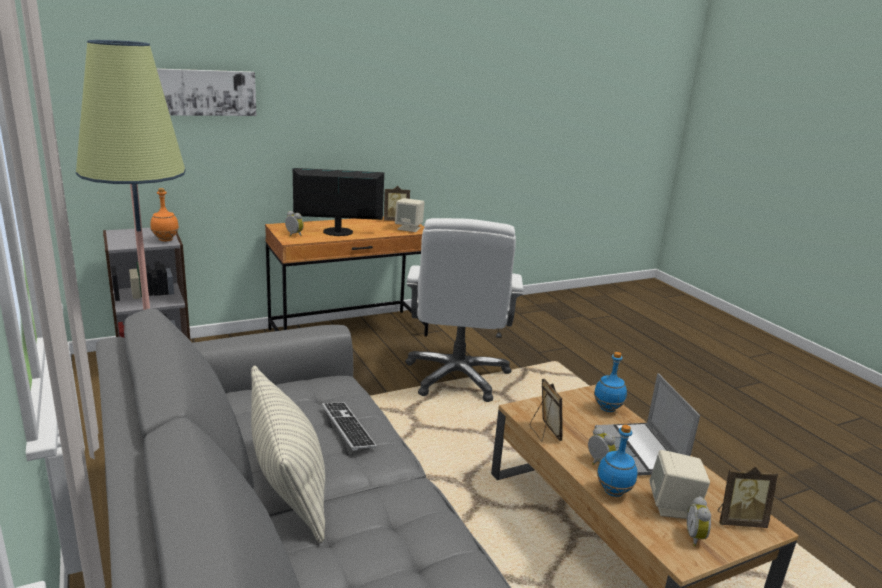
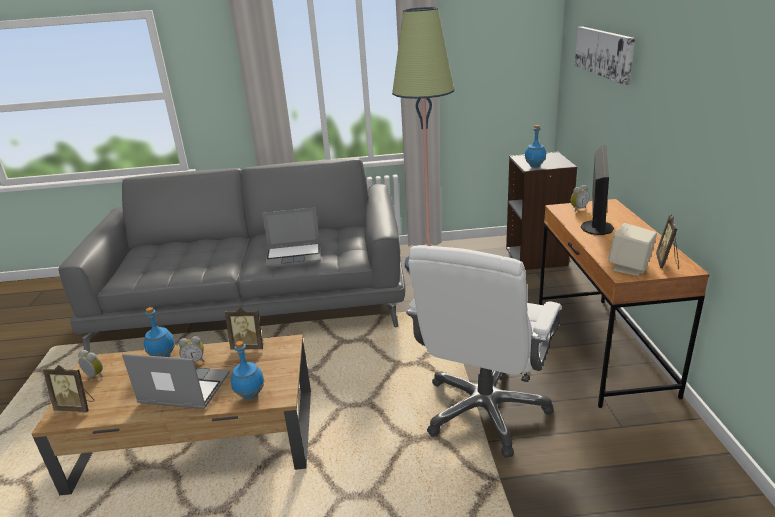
camera: 115 degrees right, 5 degrees up
(166, 240) = (535, 166): orange bottle -> blue bottle
(288, 486) = (260, 241): pillow -> none
(348, 427) = (295, 256): keyboard -> laptop
(457, 377) = (484, 410): white office chair -> white office chair turned 90 degrees counterclockwise
(673, 506) = (123, 379): beige speaker -> none
(738, 521) = (76, 406): picture frame -> picture frame turned 105 degrees counterclockwise

